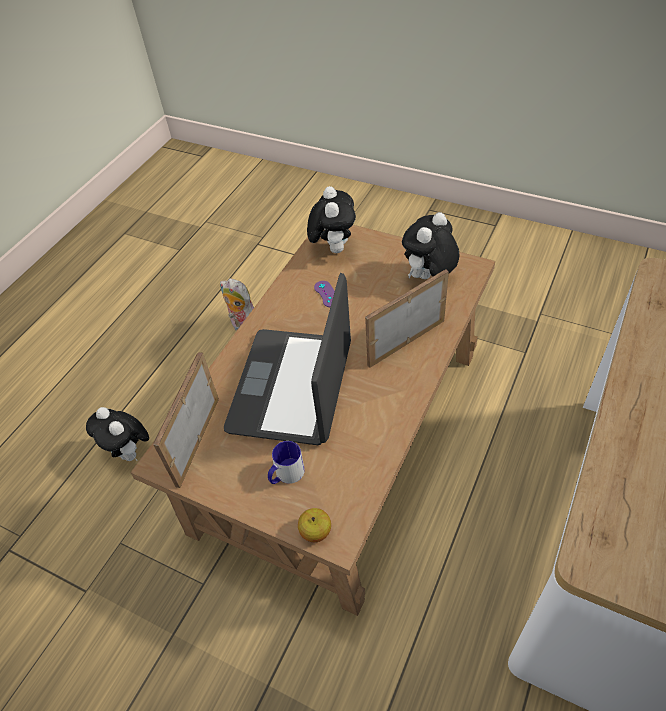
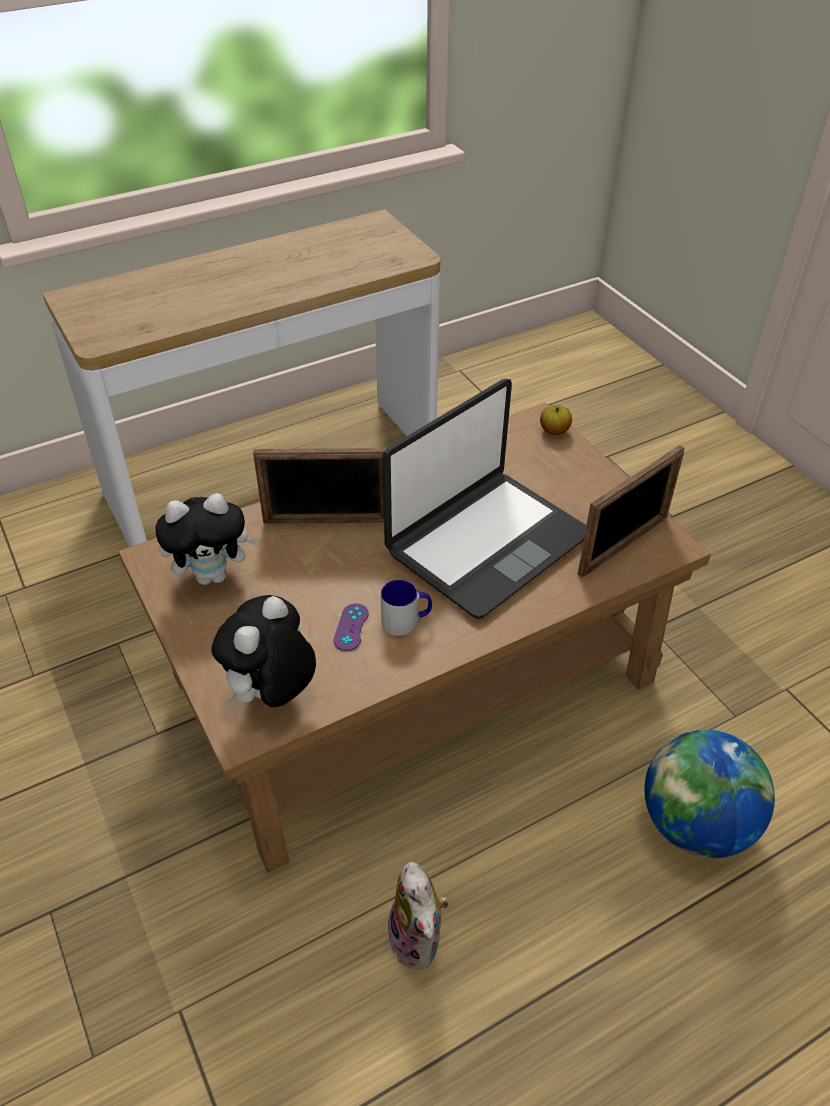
camera: 150 degrees left, 5 degrees down
(130, 452) = (694, 824): plush toy -> globe
(286, 475) = (551, 476): mug -> mug (406, 621)

